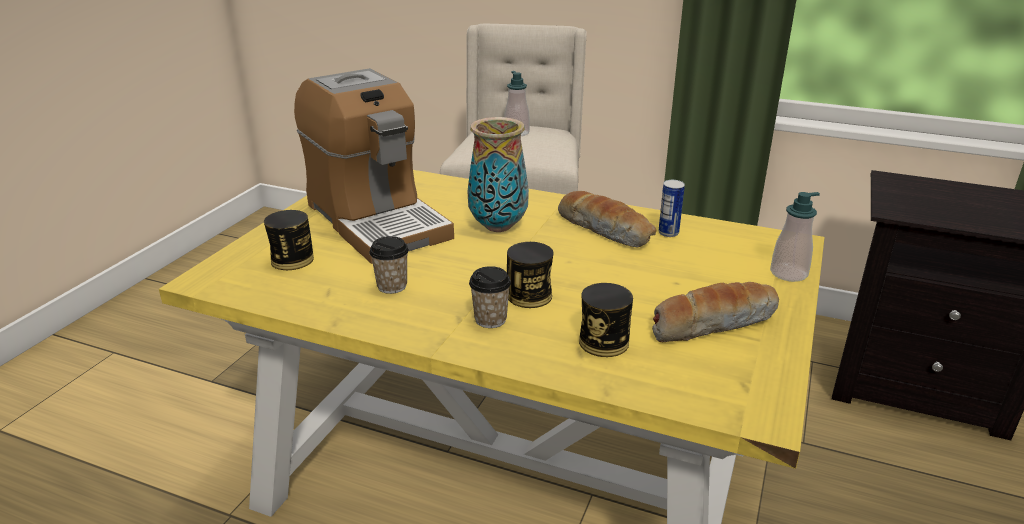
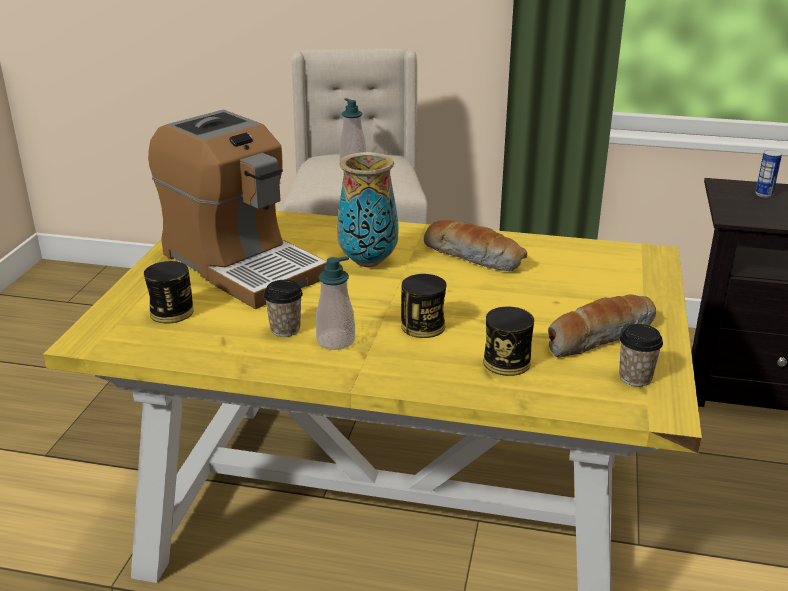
camera: 10 degrees left, 0 degrees up
(490, 319) = (394, 352): cup -> cup (635, 377)
(668, 233) = (534, 254): can -> can (764, 194)
(788, 273) = (655, 284): soap dispenser -> soap dispenser (335, 341)

